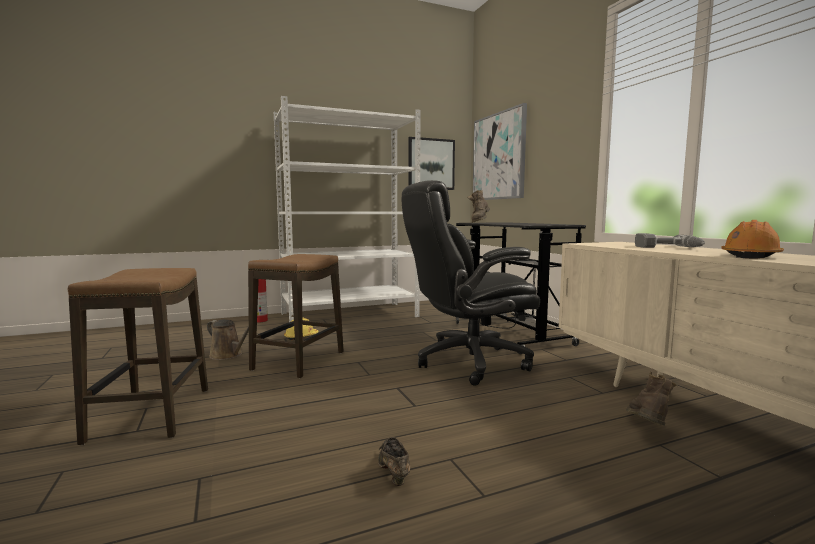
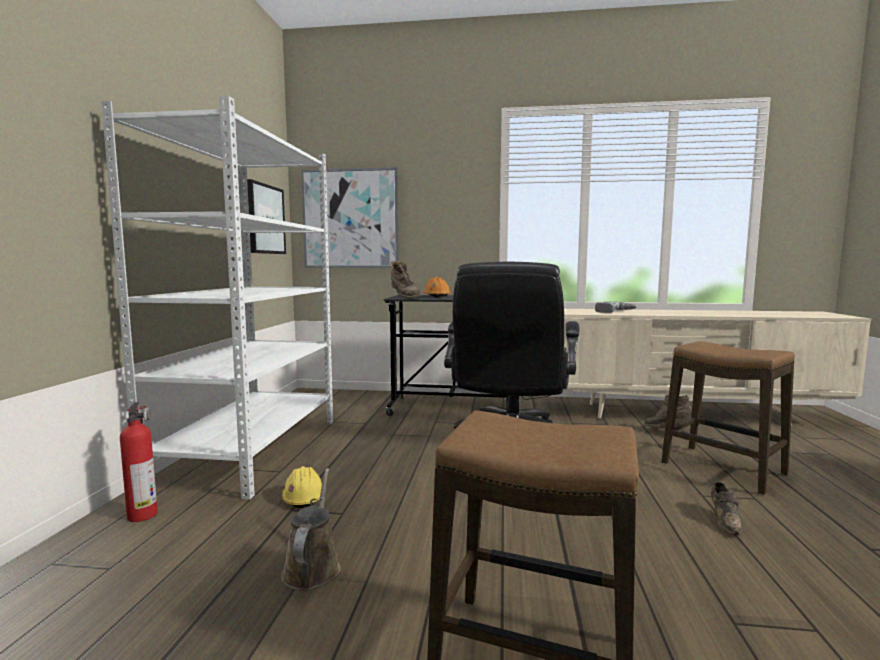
camera: 60 degrees left, 0 degrees up
(228, 355) = (313, 567): brown watering can -> brown watering can turned 60 degrees counterclockwise
(299, 361) = (413, 515): stool -> stool (723, 469)
(393, 473) = (725, 521): brown shoe -> brown shoe turned 90 degrees counterclockwise
(750, 256) = (683, 313): orange hard hat -> orange hard hat (436, 296)

